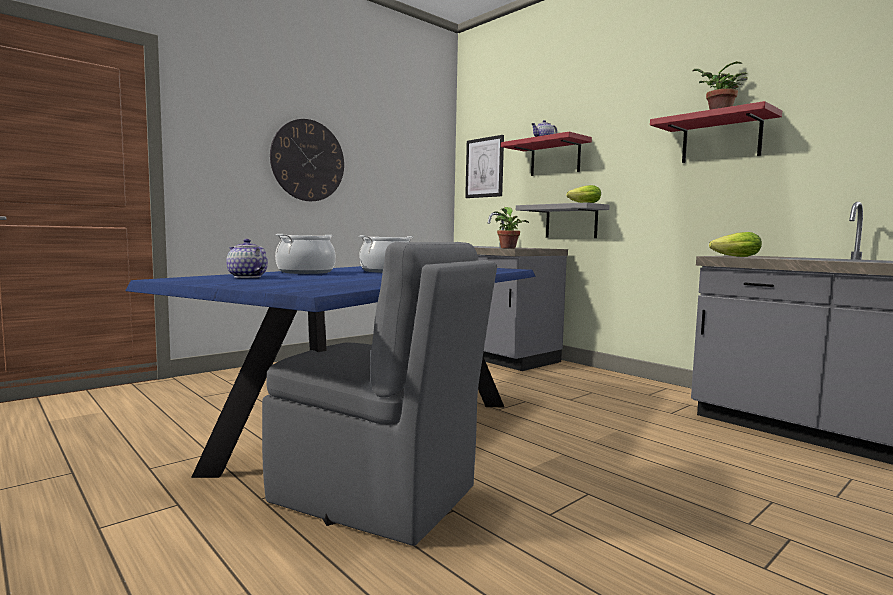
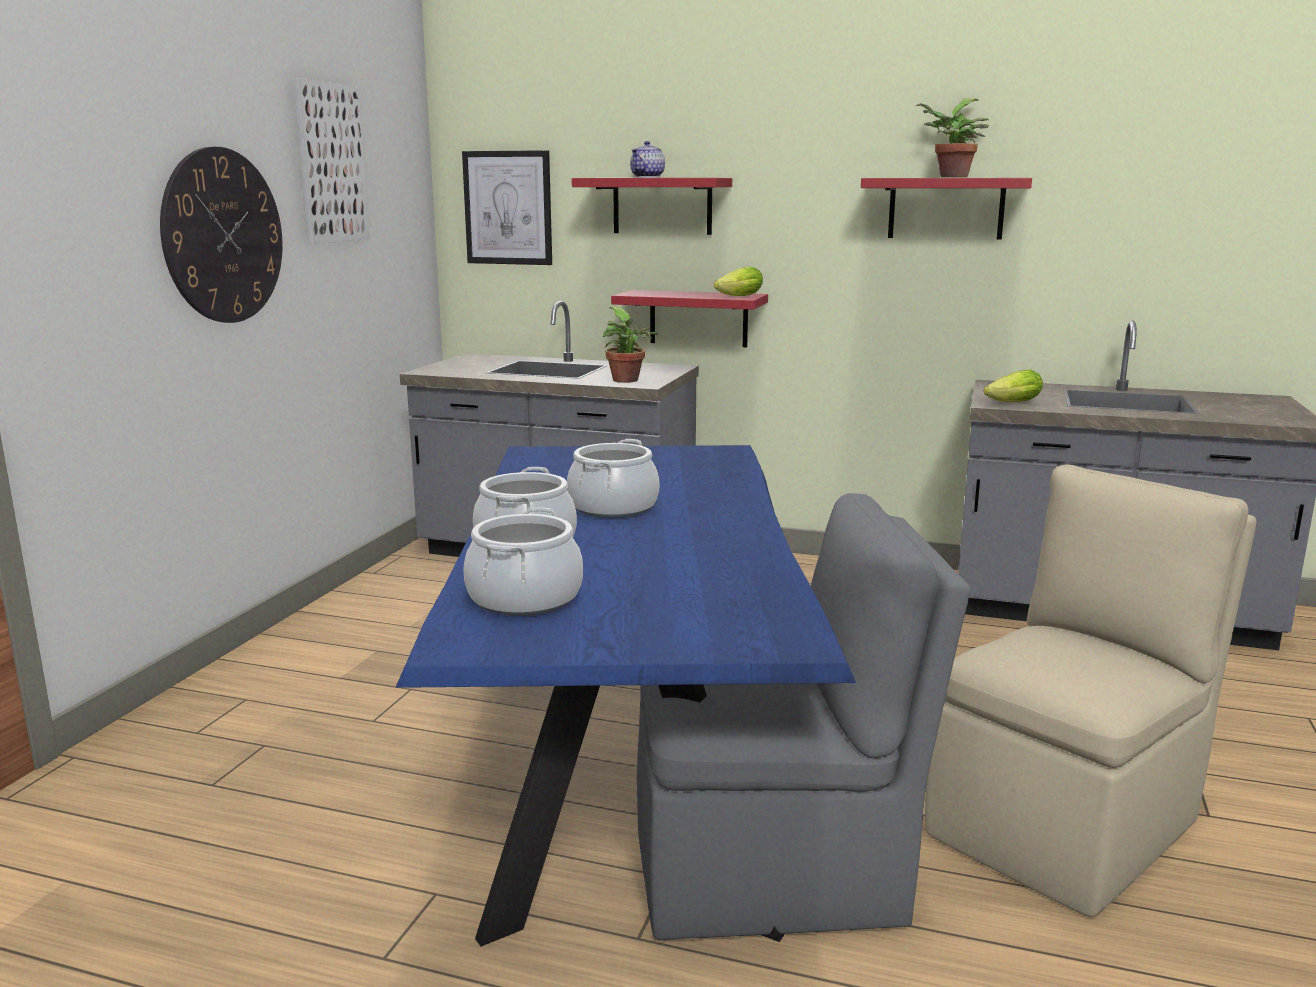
camera: 30 degrees left, 10 degrees up
(246, 277) = (525, 598): teapot -> cooking pot
(383, 138) = (331, 163): none -> picture
(571, 221) = (698, 318): grey shelf -> red shelf
(619, 534) = (1067, 825): none -> beige chair

